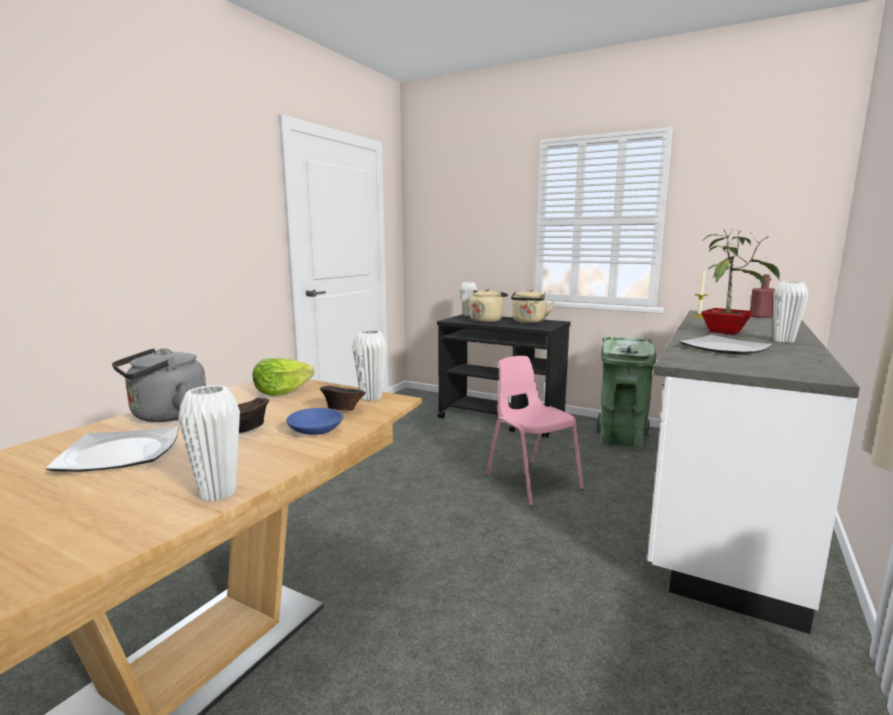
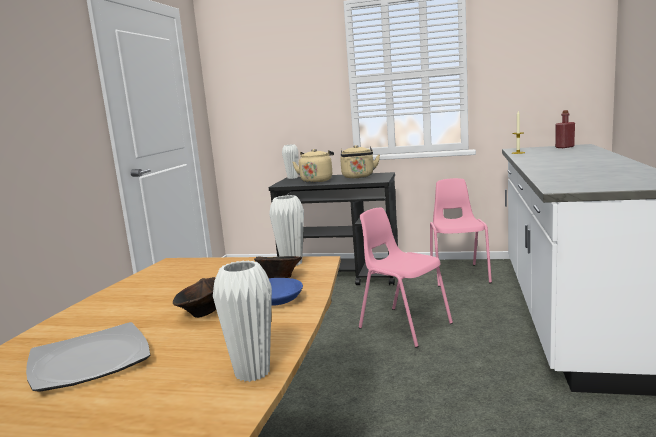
camera: 15 degrees left, 0 degrees up
(165, 416) = (92, 317): grey kettle -> none
(281, 391) = (191, 273): lettuce -> none
(622, 440) = (458, 275): green trash can -> pink chair
(725, 331) = (556, 161): potted plant -> none
(725, 348) = (576, 174): plate -> none
(783, 340) = (609, 162): white vase -> none

